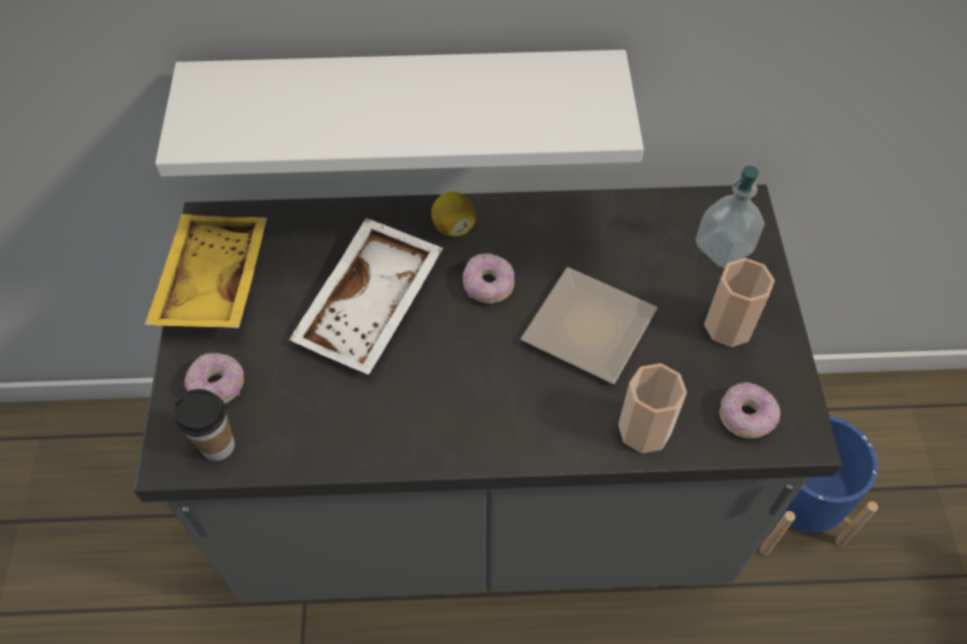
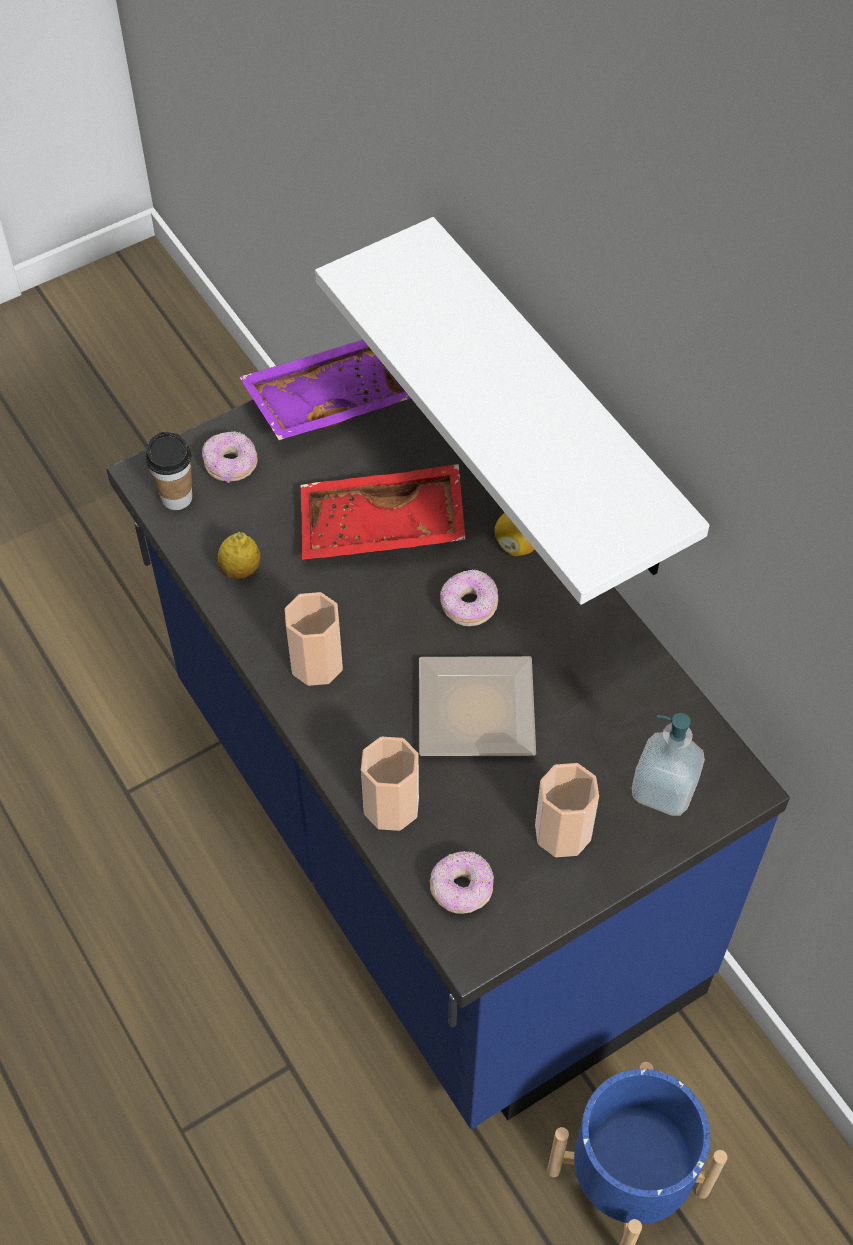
camera: 60 degrees right, 0 degrees up
(211, 282) = (328, 400): yellow tray -> purple tray
(336, 431) = (240, 570): none -> lemon
(372, 307) = (382, 529): white tray -> red tray
(473, 418) = (316, 663): none -> cup
(483, 501) = (426, 844): grey counter -> blue counter

